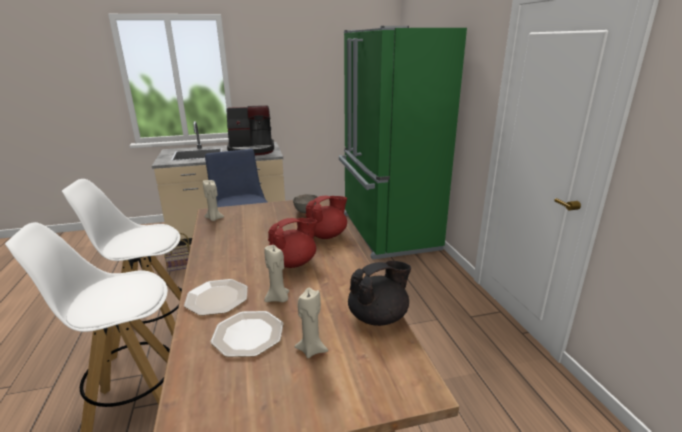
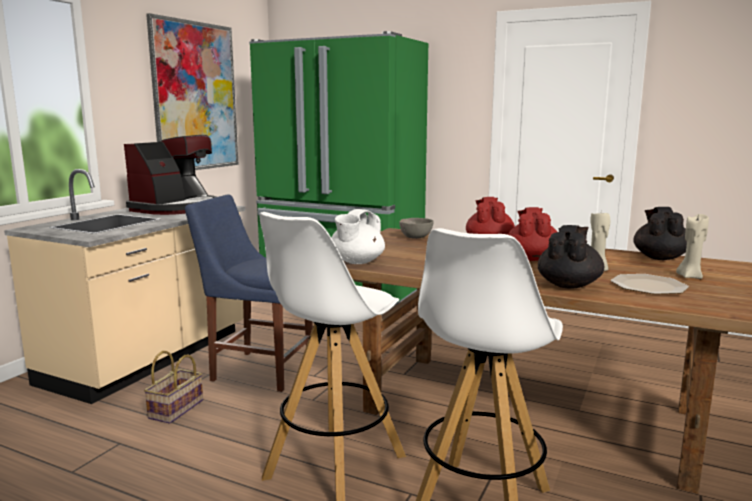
camera: 50 degrees left, 10 degrees down
(214, 219) = (356, 262): beige candle -> white teapot
(217, 298) = (568, 285): plate -> black teapot
(315, 72) = (195, 97): none -> picture

